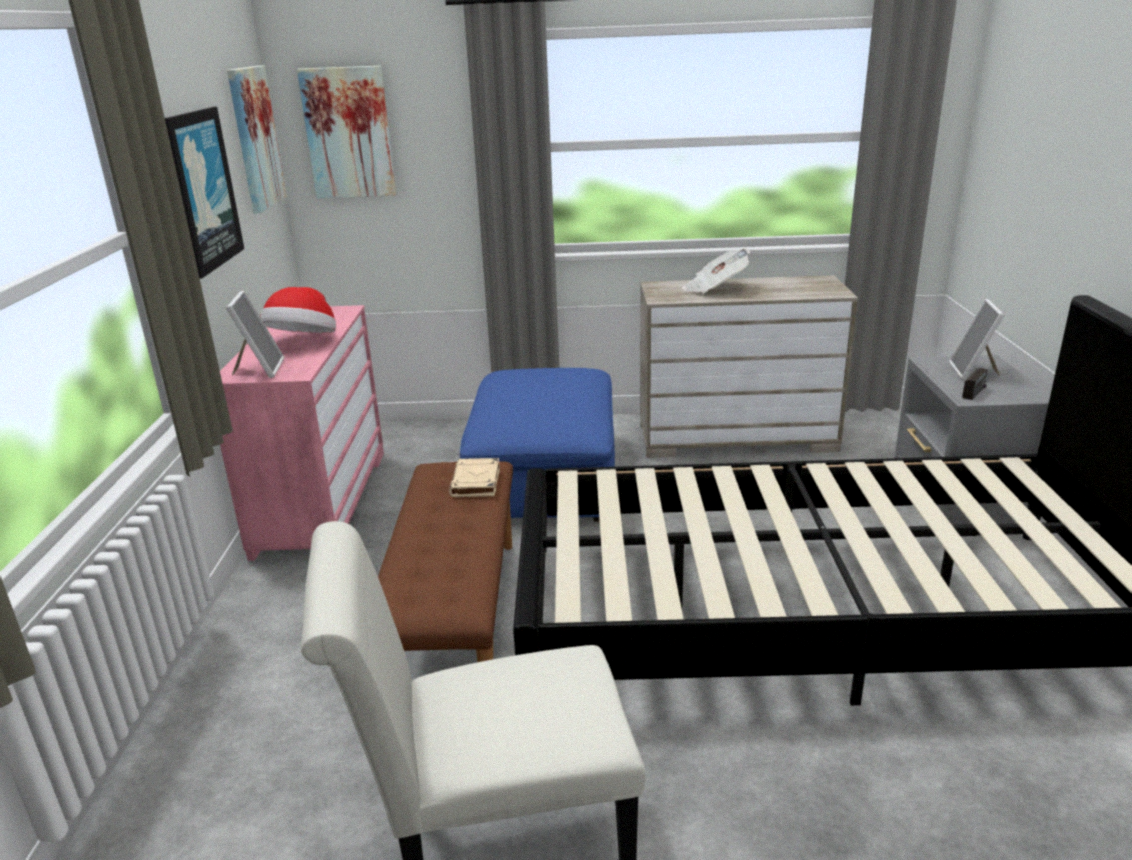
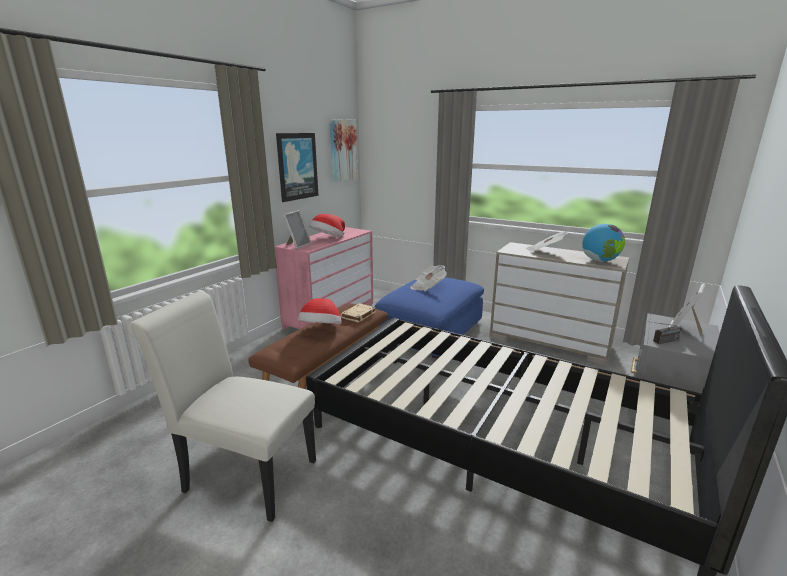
camera: 30 degrees right, 5 degrees down
(348, 133) = (387, 152): picture -> none
(446, 532) = (321, 330): none -> hat
(534, 395) = (427, 287): none -> newspaper
(810, 290) = (600, 261): none -> globe

